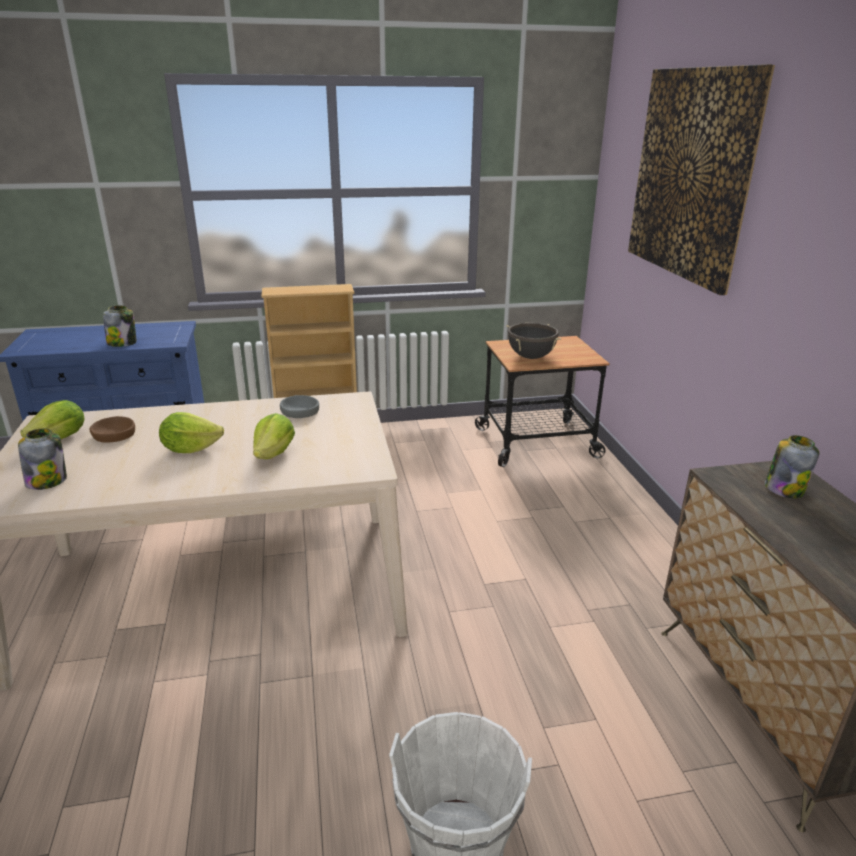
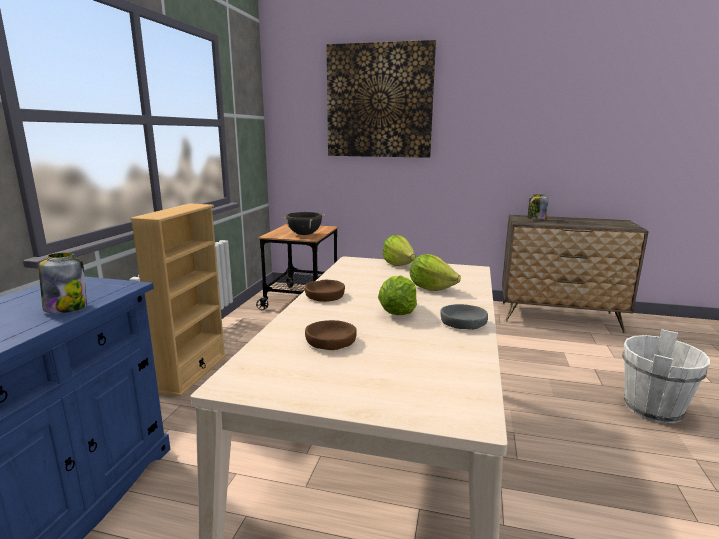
camera: 65 degrees left, 10 degrees down
(47, 481) = (426, 378): jar -> none
(60, 438) = (307, 371): lettuce -> lettuce (398, 264)
(224, 411) = (325, 295): none -> brown bowl
(300, 412) = (358, 275): grey bowl -> grey bowl (463, 323)

